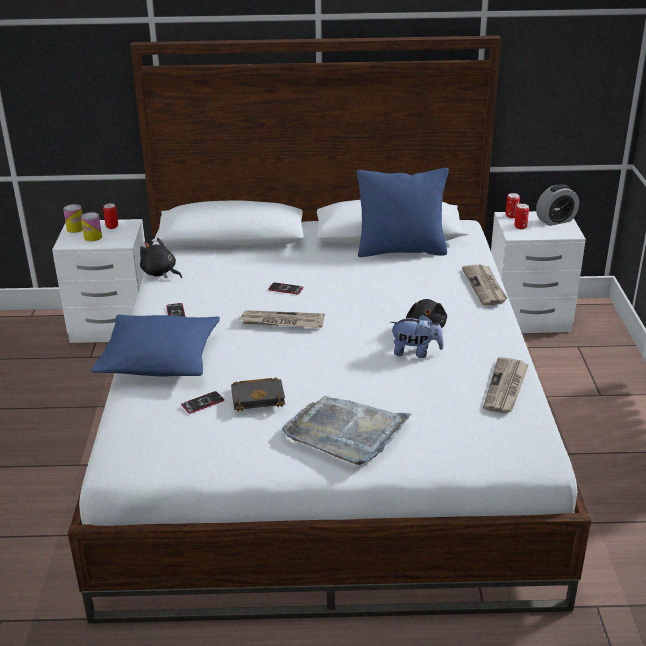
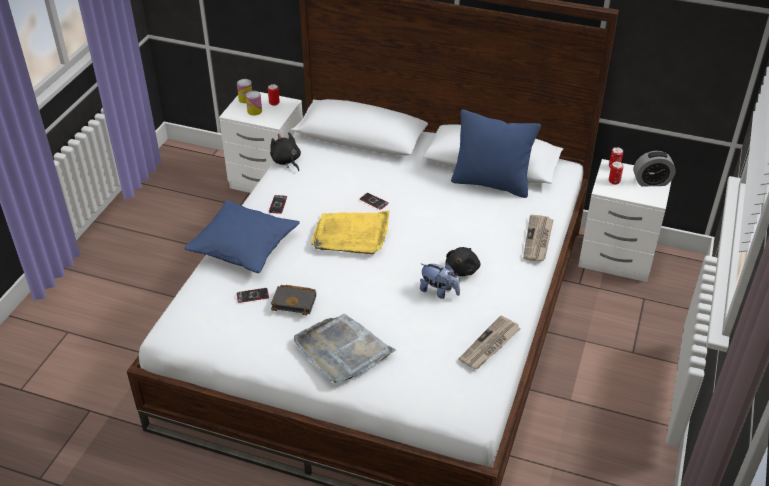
camera: 20 degrees right, 10 degrees up
(281, 322) = (351, 234): newspaper -> yellow tray

